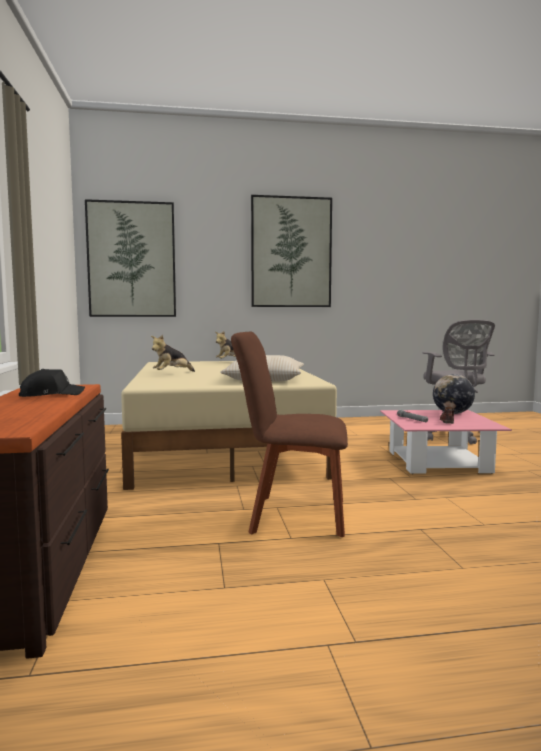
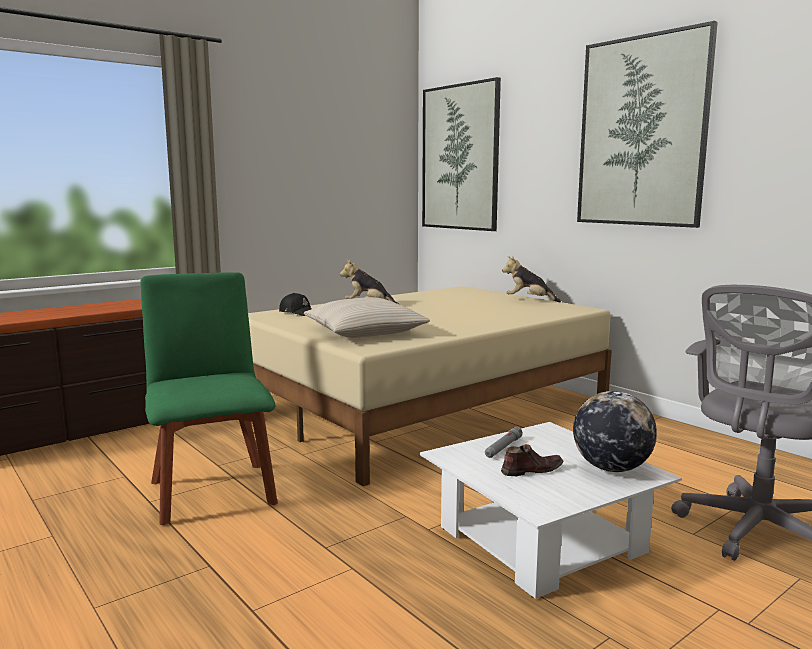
camera: 60 degrees right, 5 degrees up
(51, 394) = (94, 309): black cap -> black cap (298, 312)
(292, 515) = (212, 489): brown chair -> green chair
(438, 462) = (541, 540): pink coffee table -> white coffee table

